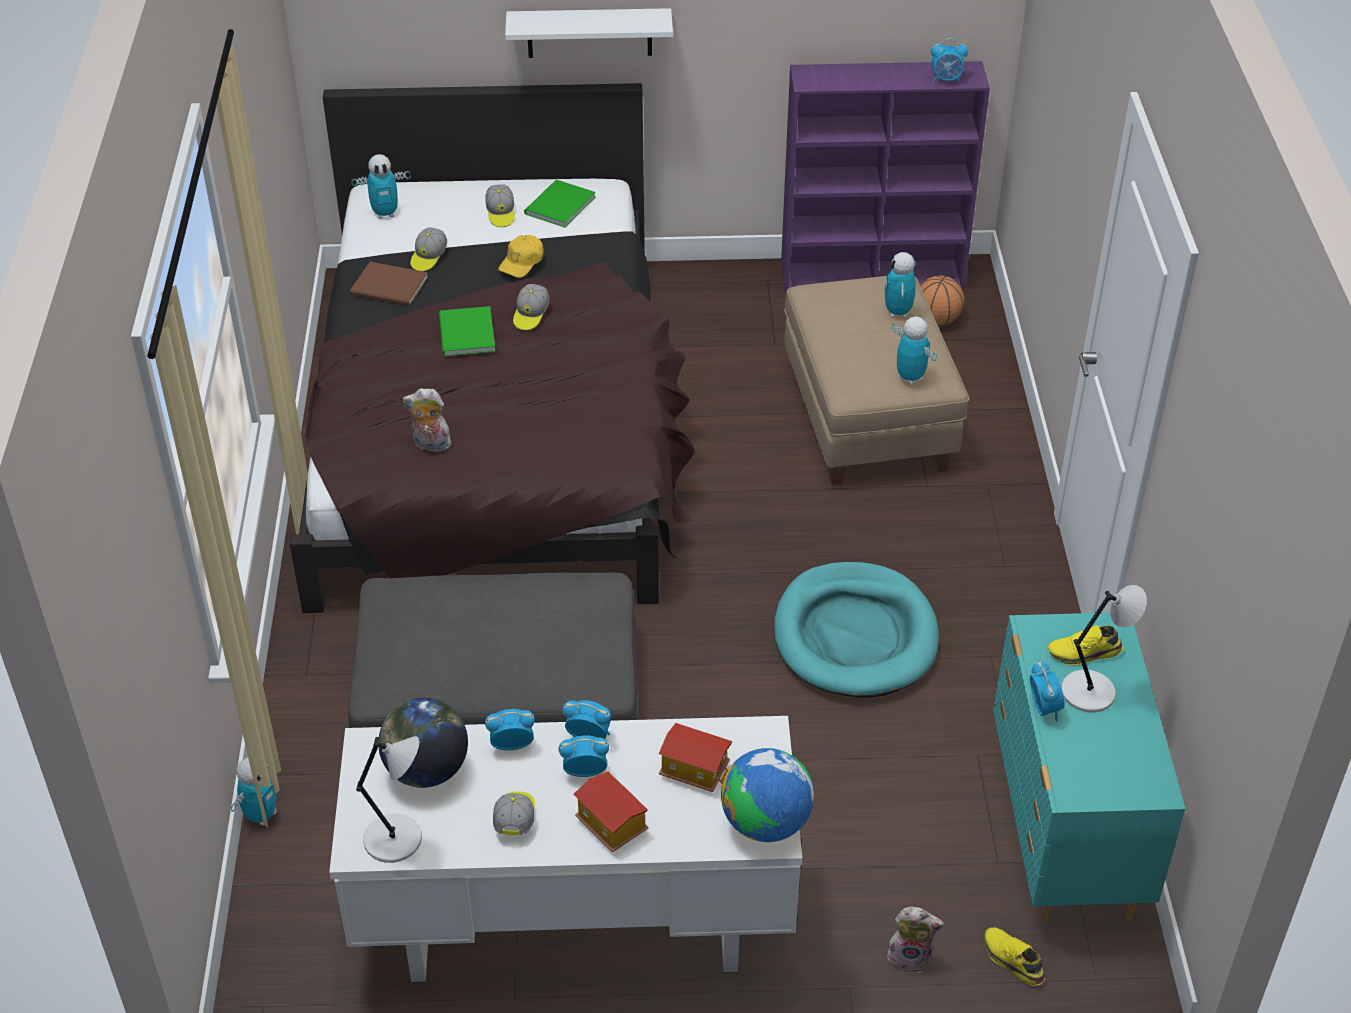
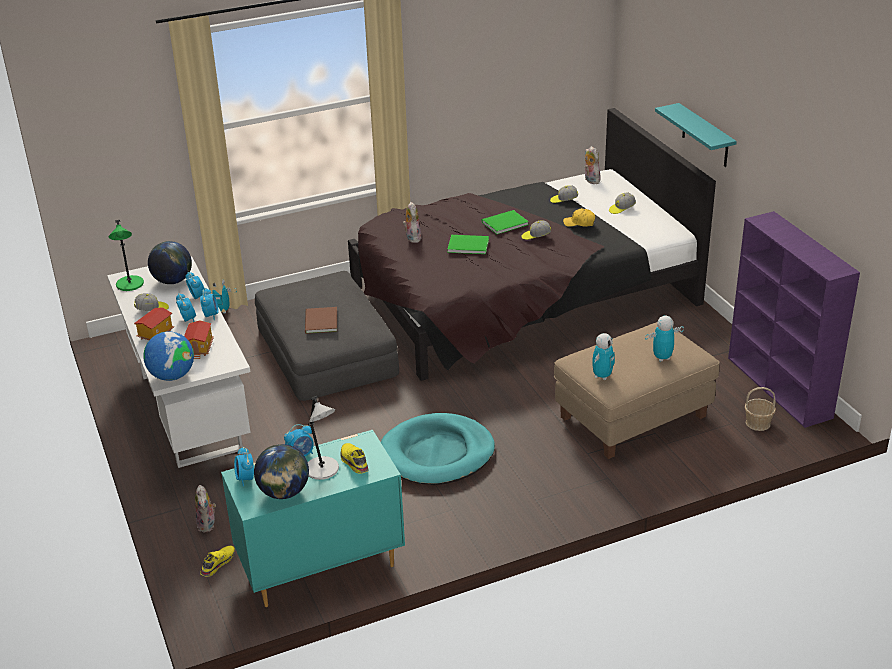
camera: 70 degrees right, 10 degrees down
(385, 213) = (590, 180): toy robot -> plush toy
(390, 288) = (529, 197): brown book -> brown book (320, 322)
(397, 839) = (130, 285): grey table lamp -> green table lamp
(557, 206) = (645, 222): green book -> green book (467, 245)
(589, 33) = (705, 136): white shelf -> turquoise shelf
(937, 319) = (758, 423): basketball -> basket
(946, 79) = (820, 264): alarm clock -> alarm clock (245, 479)
(1133, 747) = (284, 493): none -> globe

